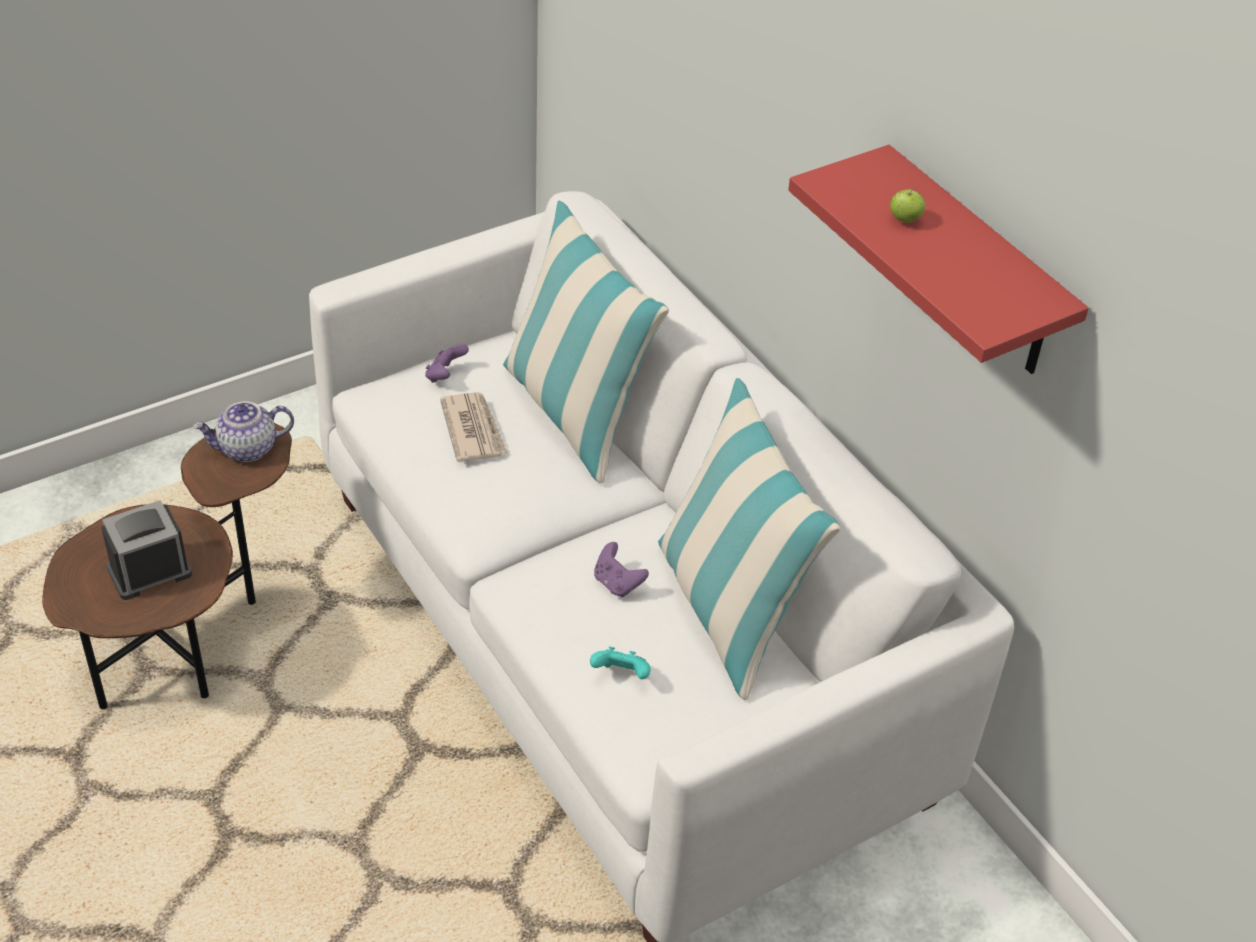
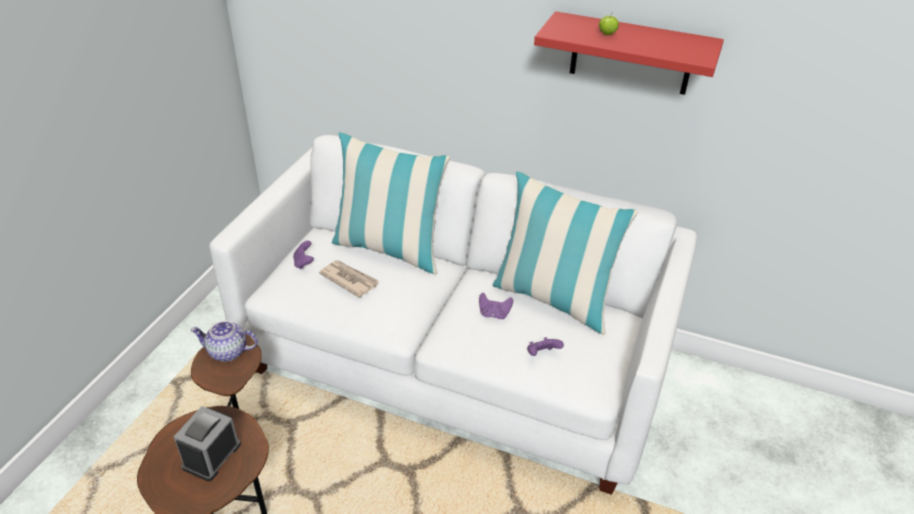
camera: 35 degrees left, 5 degrees down
(247, 449) = (227, 352): teapot -> teapot turned 60 degrees clockwise
(621, 675) = (542, 354): turquoise game controller -> purple game controller

